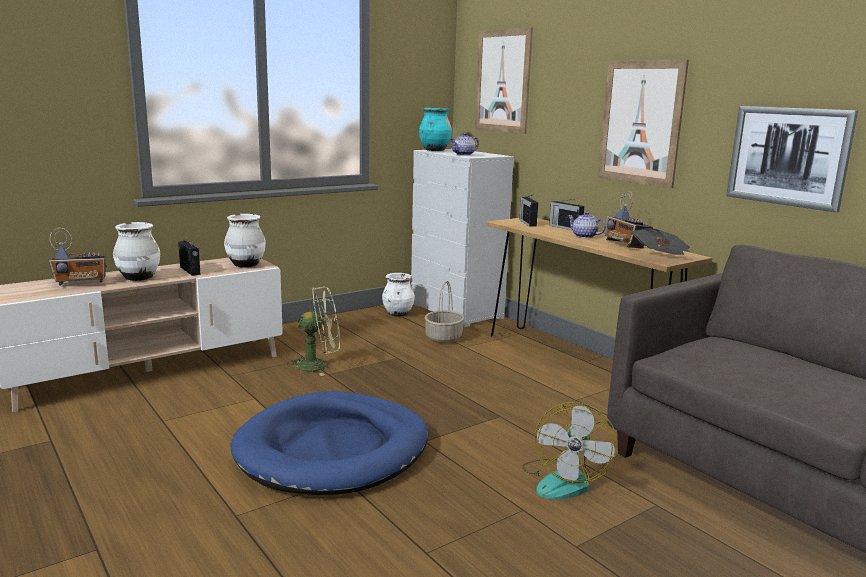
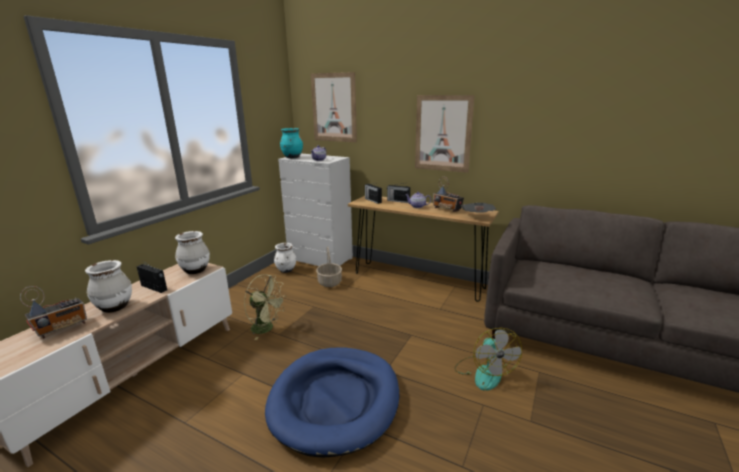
camera: 25 degrees left, 5 degrees up
(319, 365) = (267, 328): green fan -> green fan turned 60 degrees clockwise
(788, 156) = (542, 151): picture -> none

